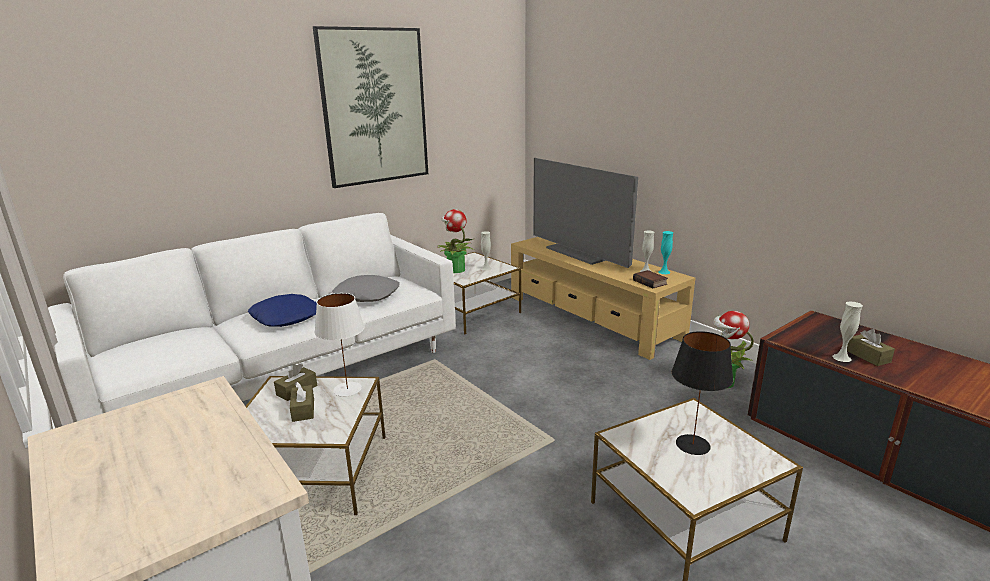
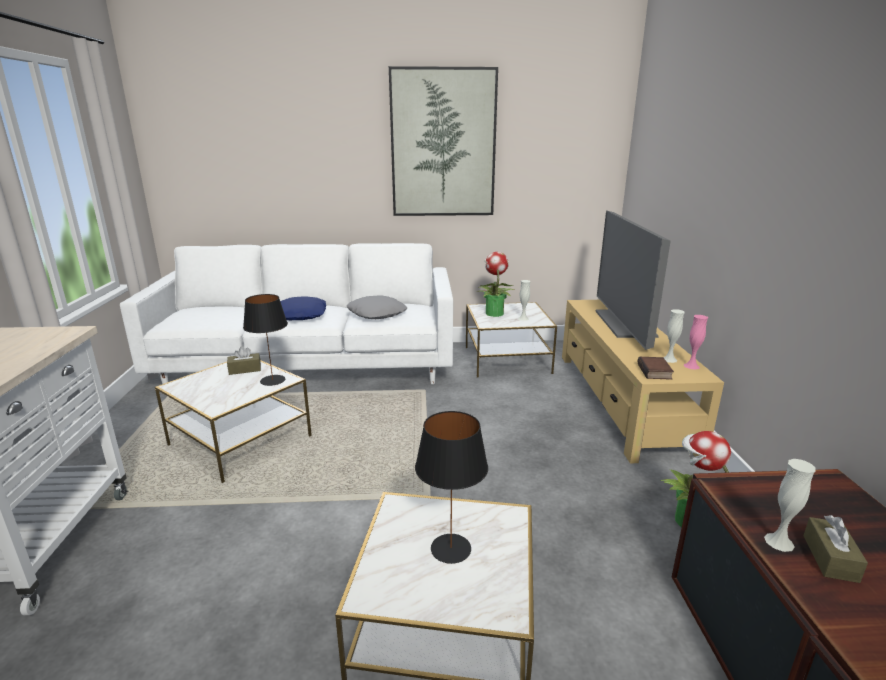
camera: 35 degrees right, 0 degrees up
(303, 410) = (227, 384): brown tissue box -> none
(347, 389) = (272, 380): white table lamp -> black table lamp
(664, 272) = (691, 366): turquoise vase -> pink vase

